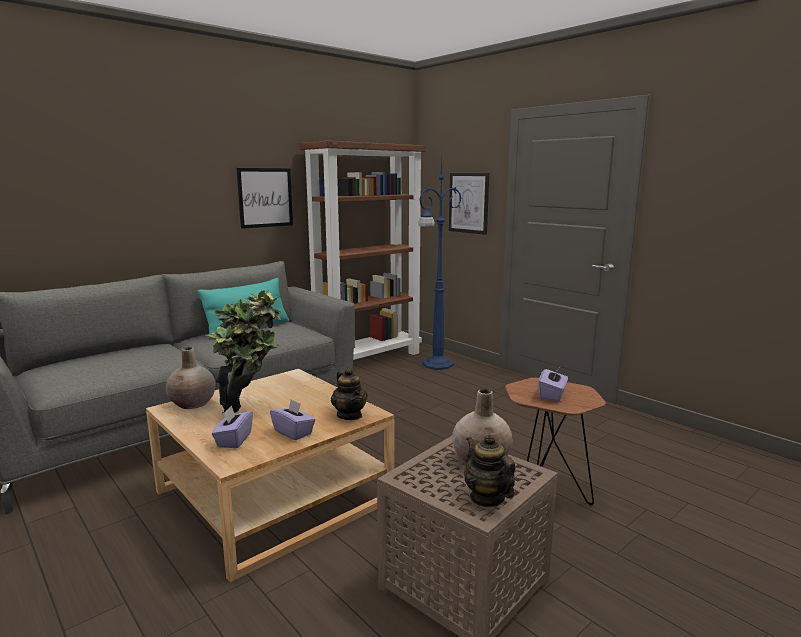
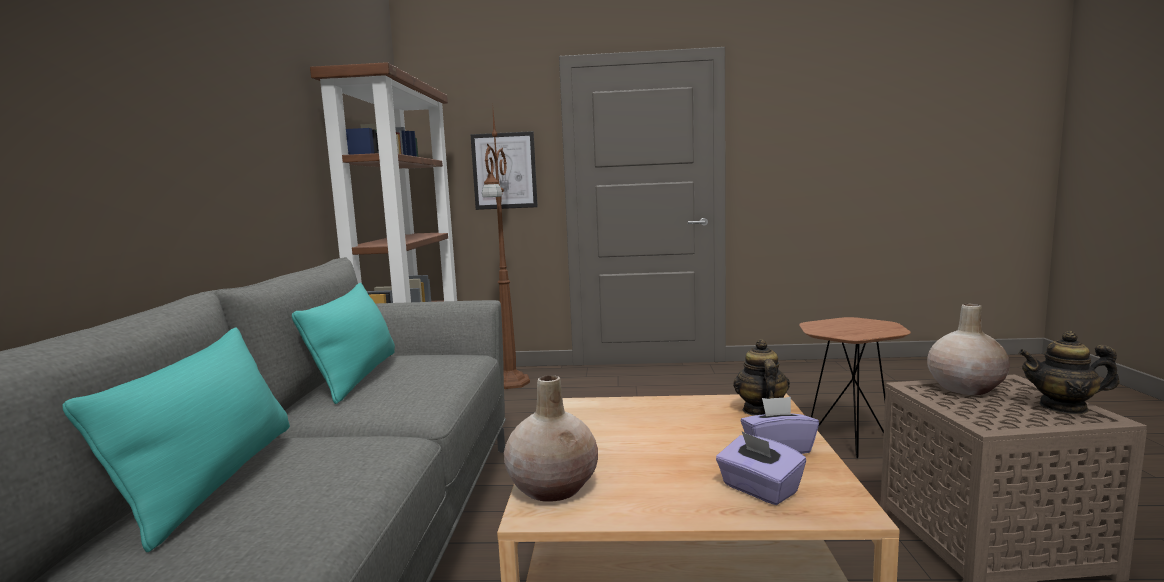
camera: 45 degrees left, 5 degrees down
(120, 353) = (214, 479): none -> turquoise pillow
(250, 408) = (646, 454): potted plant -> none
(265, 197) = (280, 153): picture -> none
(349, 415) = (760, 410): teapot -> teapot turned 105 degrees counterclockwise
(436, 364) = (509, 383): blue floor lamp -> brown floor lamp
(552, 395) = (857, 328): purple tissue box -> none

